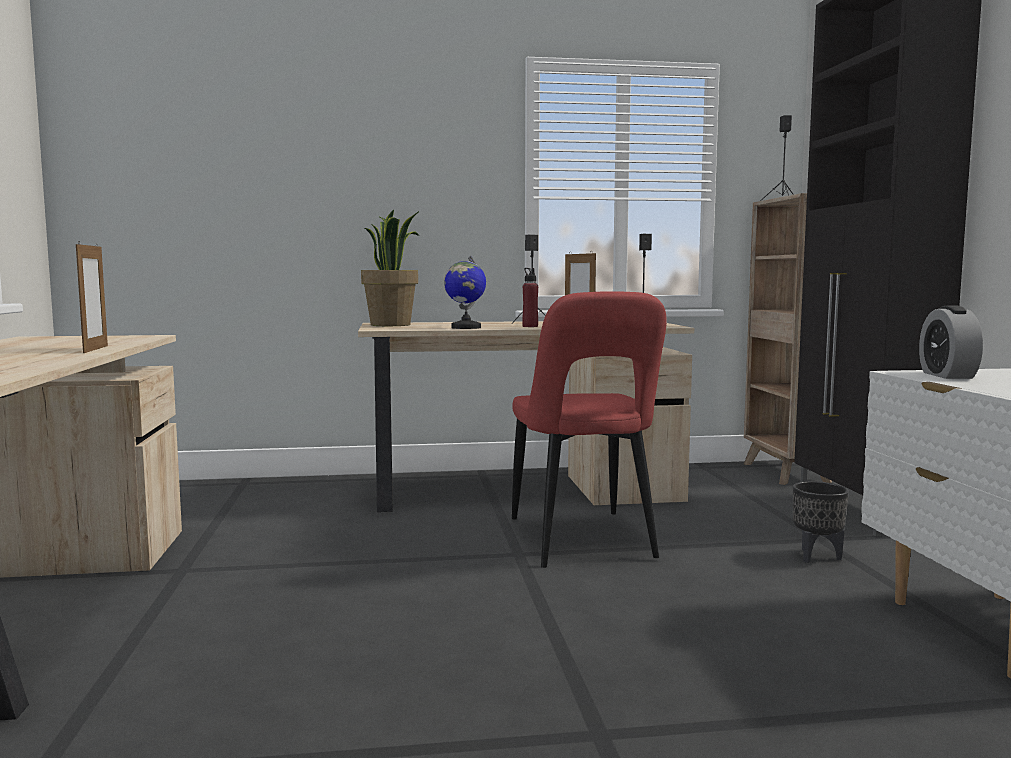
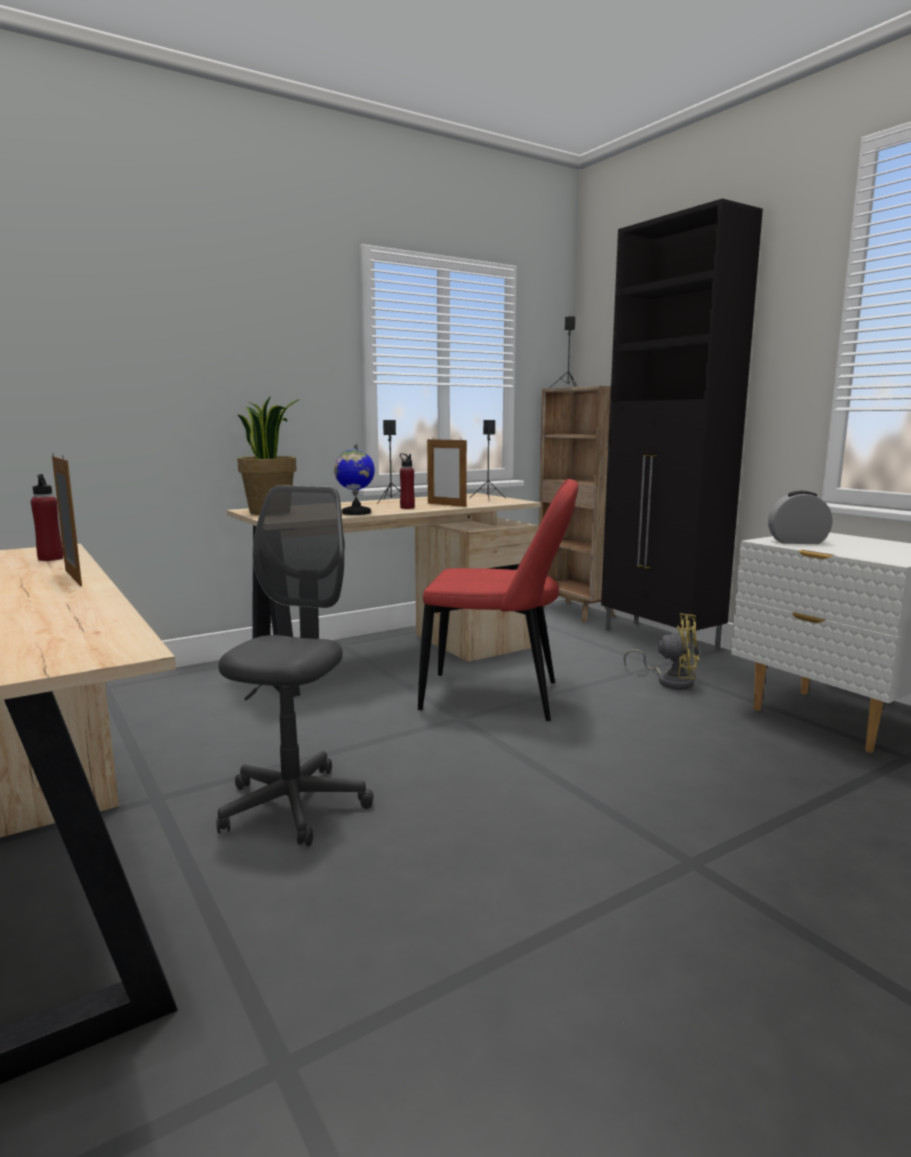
camera: 25 degrees left, 5 degrees up
(122, 340) = (50, 559): none -> red bottle
(276, 597) = (294, 806): none -> grey office chair
(583, 542) = (498, 697): red chair -> red chair turned 45 degrees counterclockwise
(816, 556) = (670, 681): black planter -> yellow fan
(947, 375) = (797, 542): alarm clock -> alarm clock turned 120 degrees clockwise

